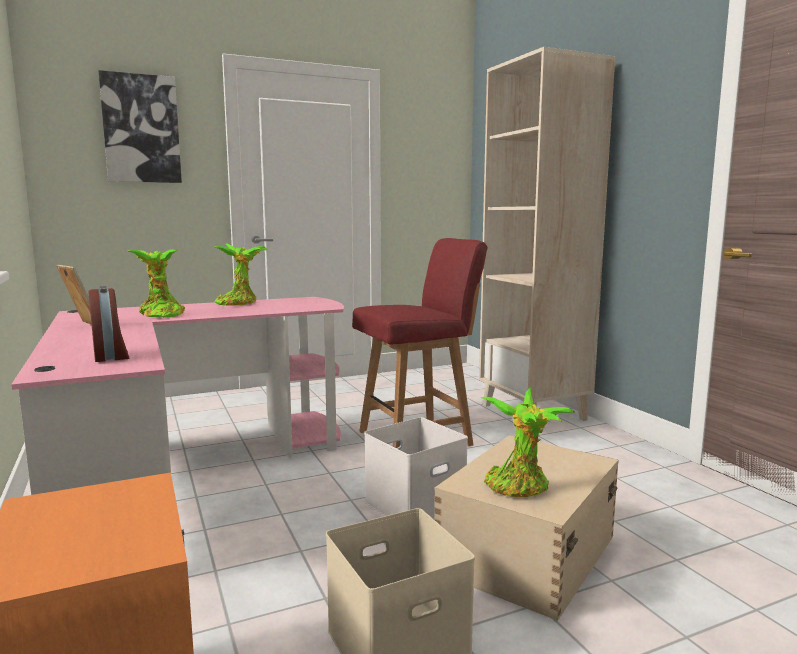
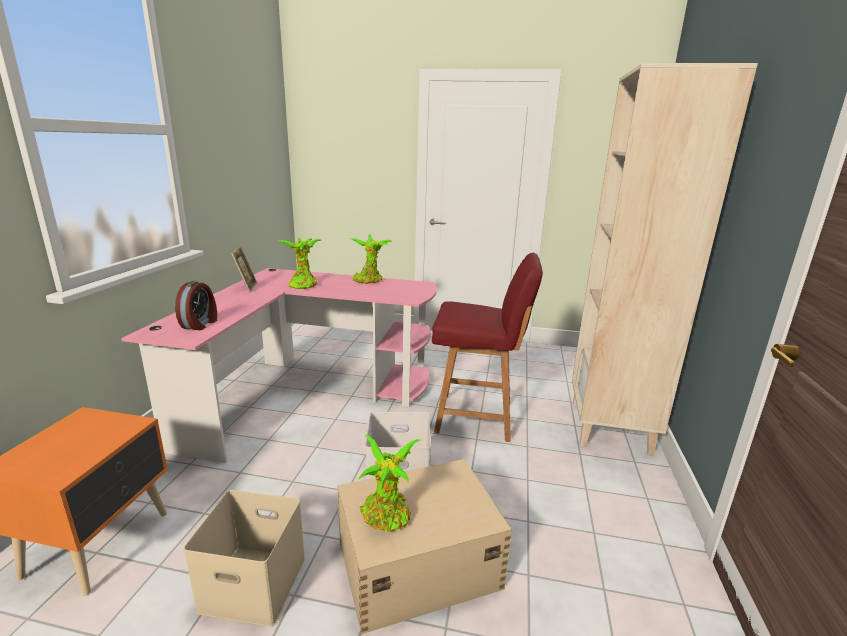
camera: 35 degrees right, 10 degrees up
(141, 129) = (358, 134): picture -> none

